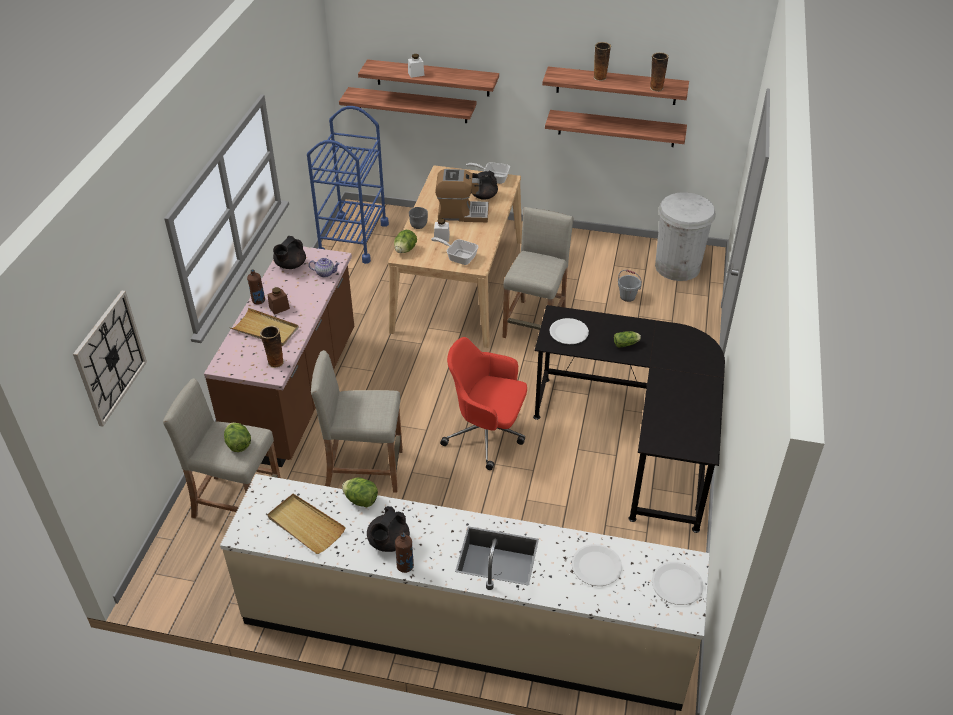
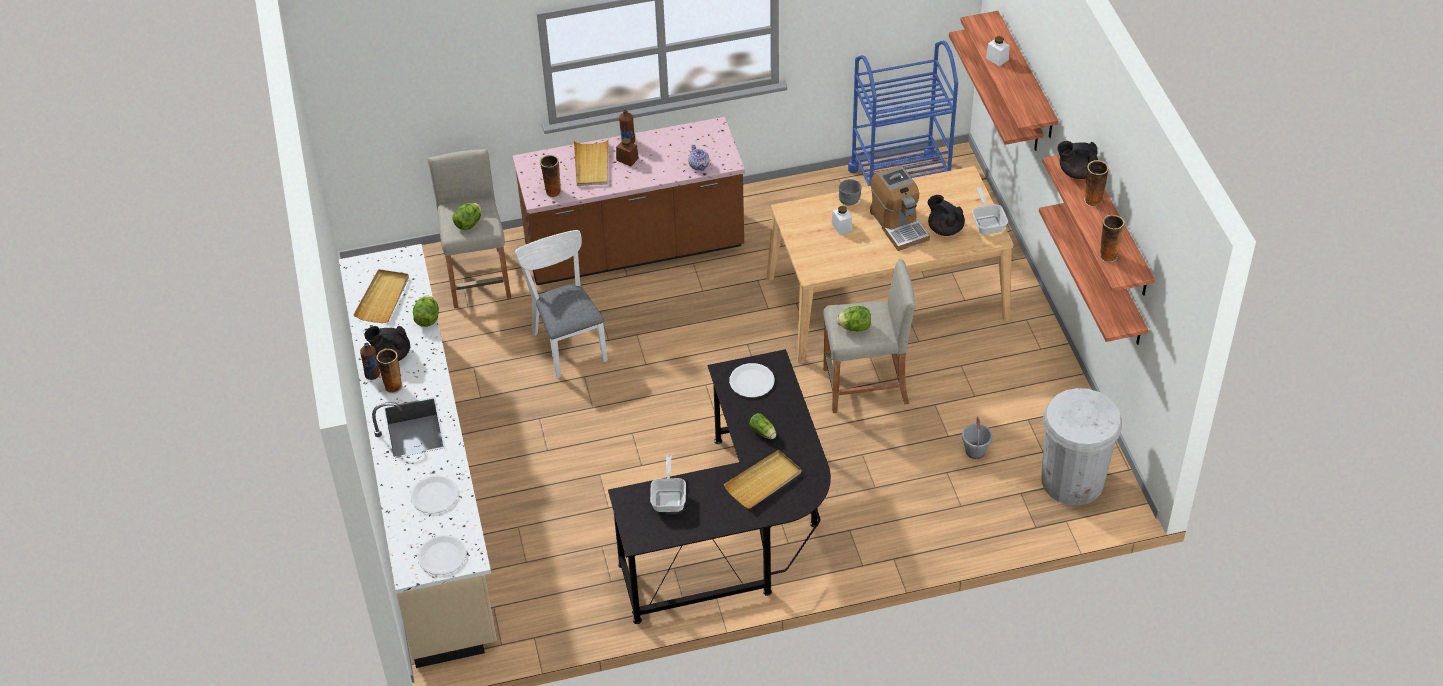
camera: 65 degrees right, 5 degrees up
(110, 358) = (404, 80): wall clock -> none
(290, 265) = (694, 137): black teapot -> black teapot (1076, 172)
(364, 469) = (567, 342): beige stool -> white chair
(405, 250) = (800, 208): lettuce -> lettuce (855, 327)
(432, 554) = (393, 386): none -> vase
(458, 257) = (817, 253): frying pan -> frying pan (669, 498)
(487, 435) = (667, 412): red office chair -> none
(677, 360) = (763, 481): none -> beige tray

